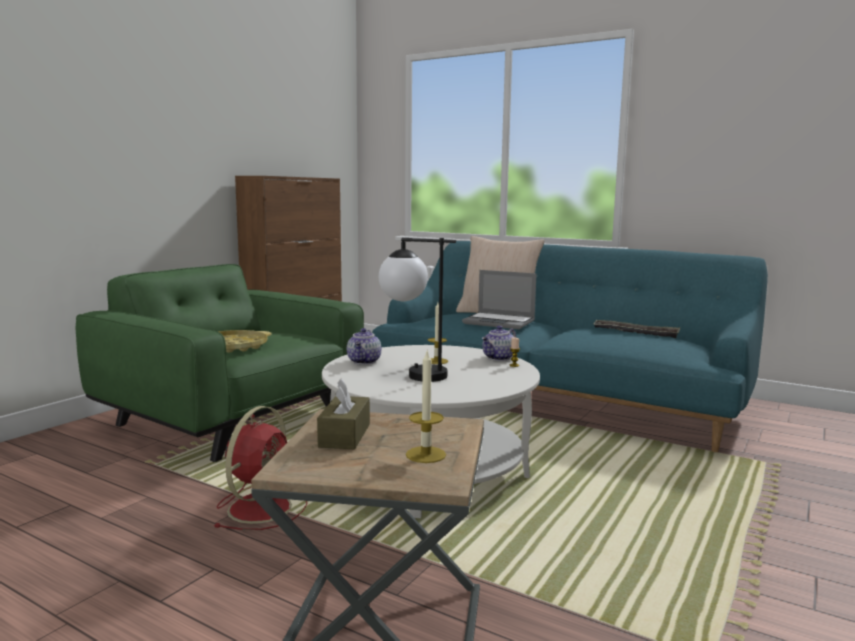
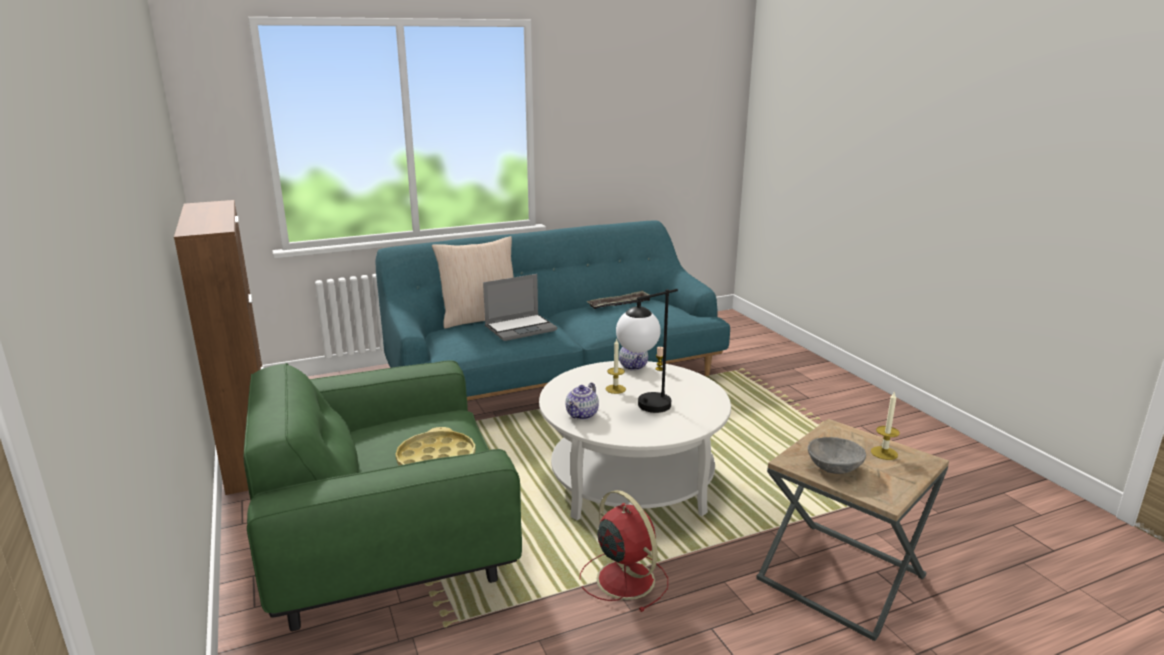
camera: 55 degrees left, 10 degrees up
(344, 435) = (835, 467): brown tissue box -> grey bowl
(364, 362) = (582, 415): teapot -> teapot turned 75 degrees clockwise

